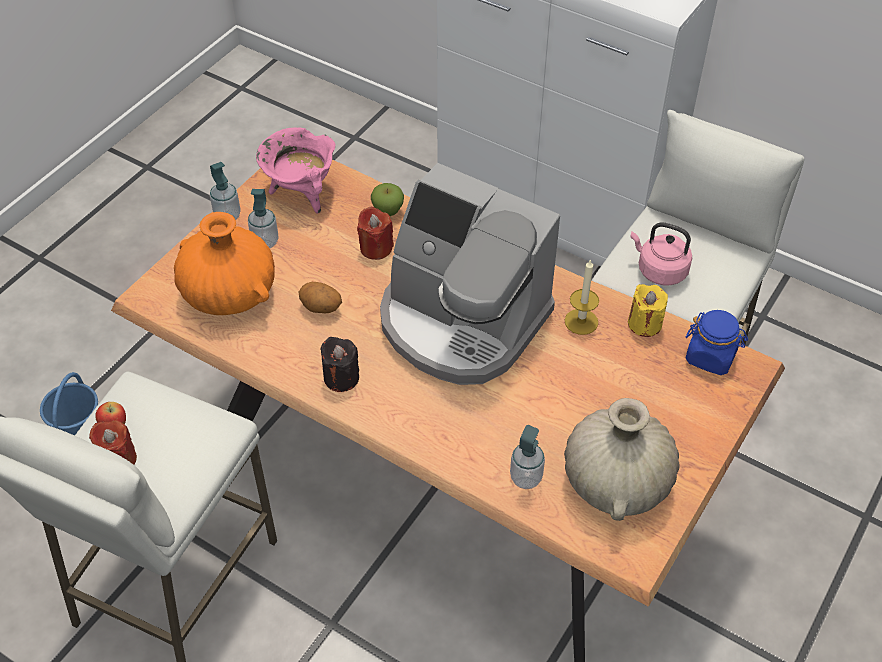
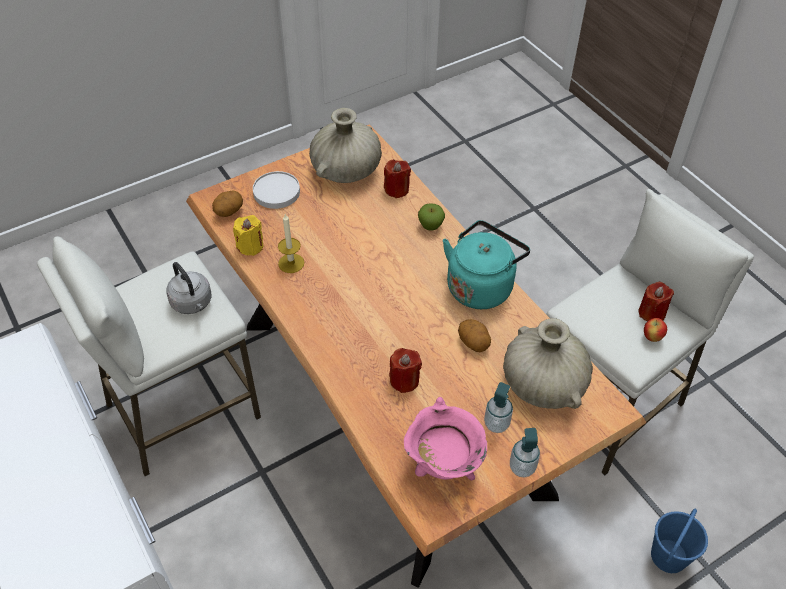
camera: 155 degrees left, 0 degrees up
(229, 293) = (543, 384): orange vase -> beige vase
(341, 378) = (481, 286): black candle -> turquoise kettle
(388, 211) = (375, 413): apple -> apple (430, 226)
(461, 322) = (374, 293): coffee machine -> none
(526, 478) = (396, 189): soap dispenser -> red candle
(659, 270) = (192, 303): pink kettle -> grey kettle
(680, 408) = (276, 192): none -> white plate
(711, 357) = (229, 212): blue jar -> potato

